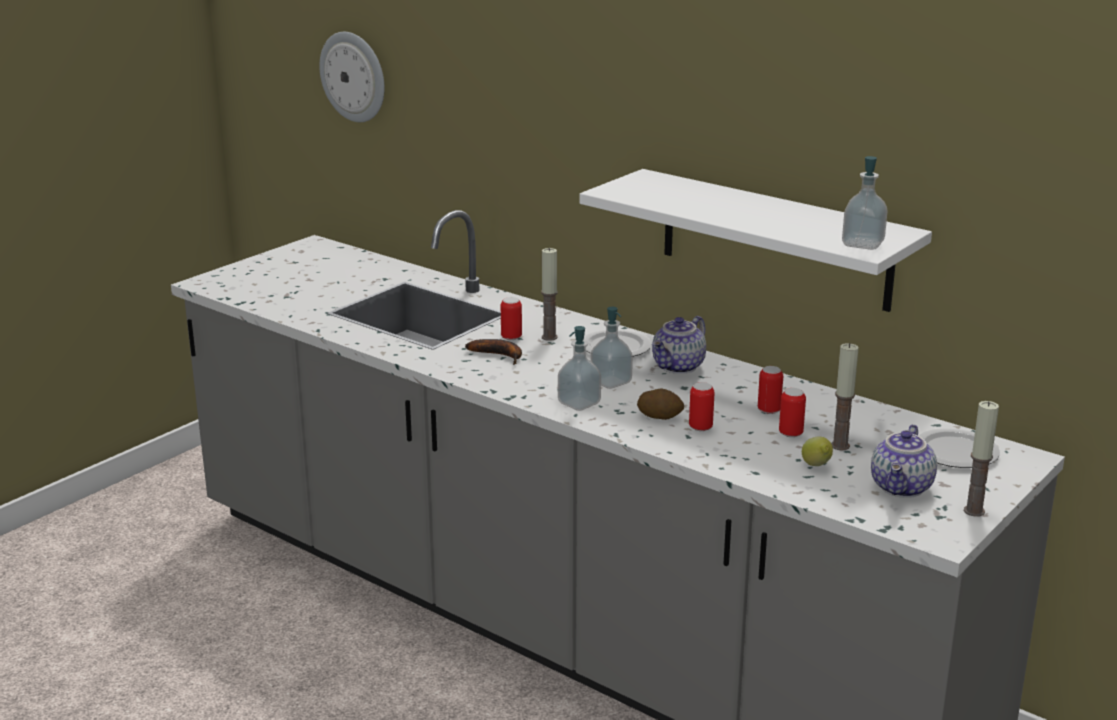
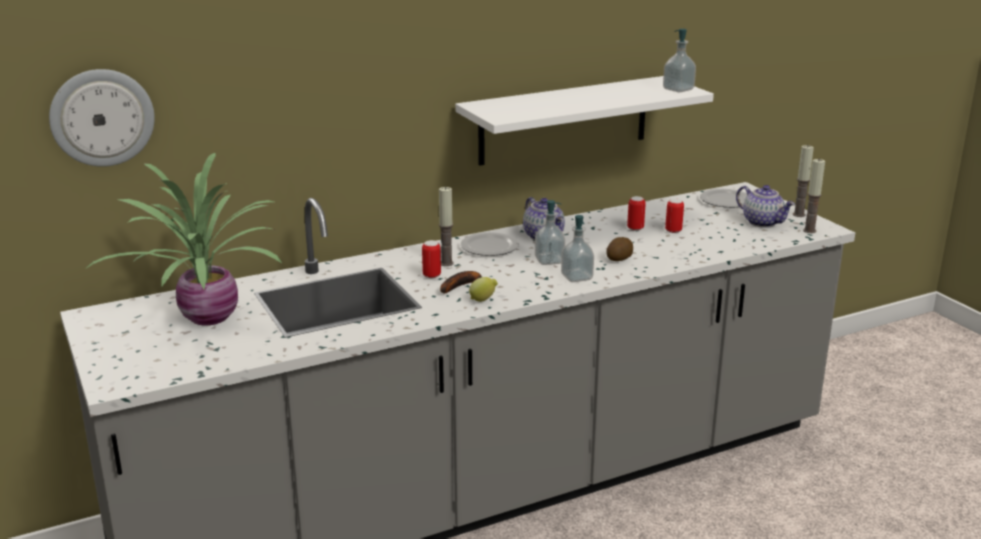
camera: 65 degrees left, 0 degrees up
(341, 278) = (206, 317): none -> potted plant
(700, 427) = (646, 251): can -> none
(816, 466) = (722, 235): lemon -> lemon (483, 300)
(840, 446) = (699, 223): candle -> candle (809, 231)

